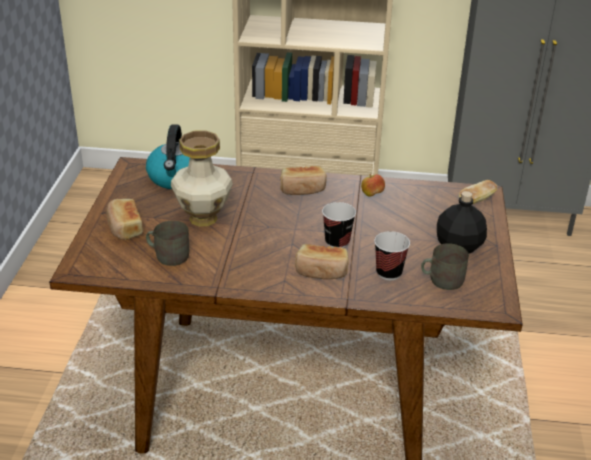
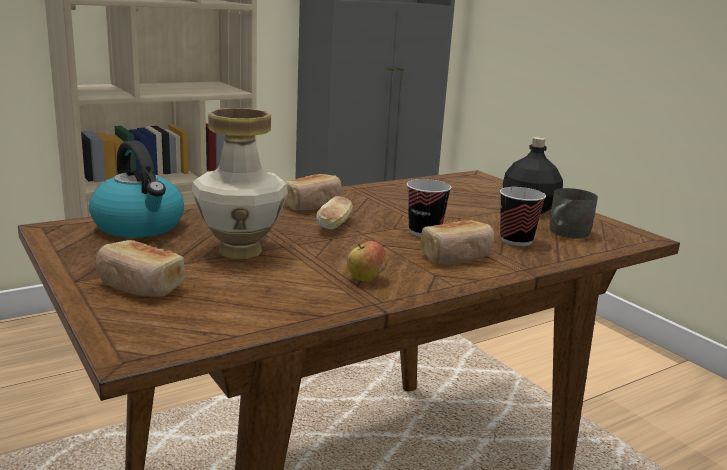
camera: 40 degrees left, 15 degrees down
(168, 255) = (253, 294): grey mug -> none
(372, 194) = (387, 194): apple -> apple (366, 279)
(476, 200) = (479, 181): bread -> bread (334, 225)

